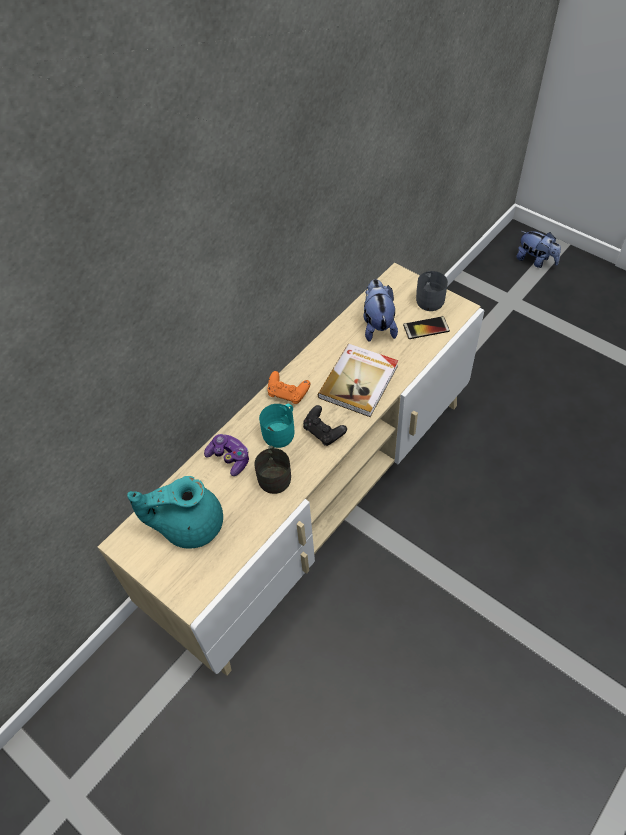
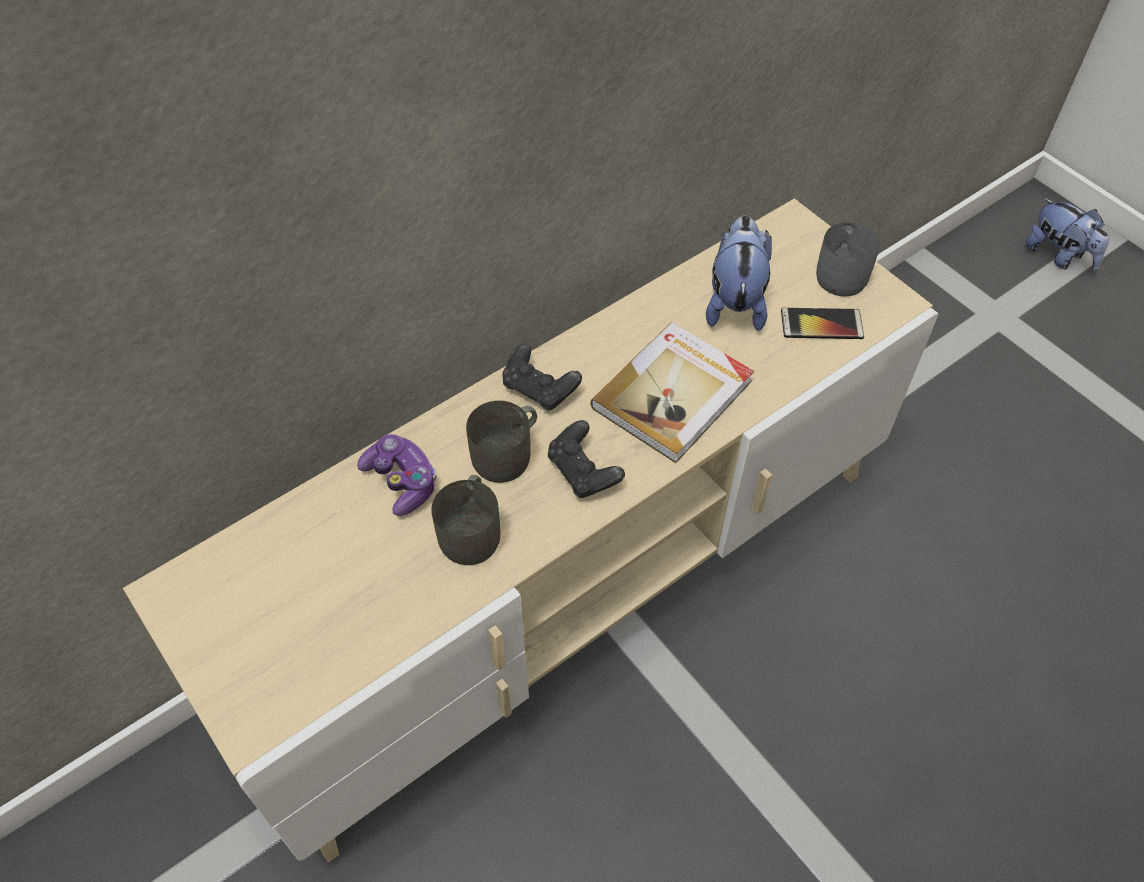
camera: 10 degrees right, 0 degrees up
(189, 525) = (294, 586): turquoise teapot -> none
(281, 431) = (508, 454): turquoise mug -> grey mug
(288, 393) = (539, 389): orange game controller -> black game controller

